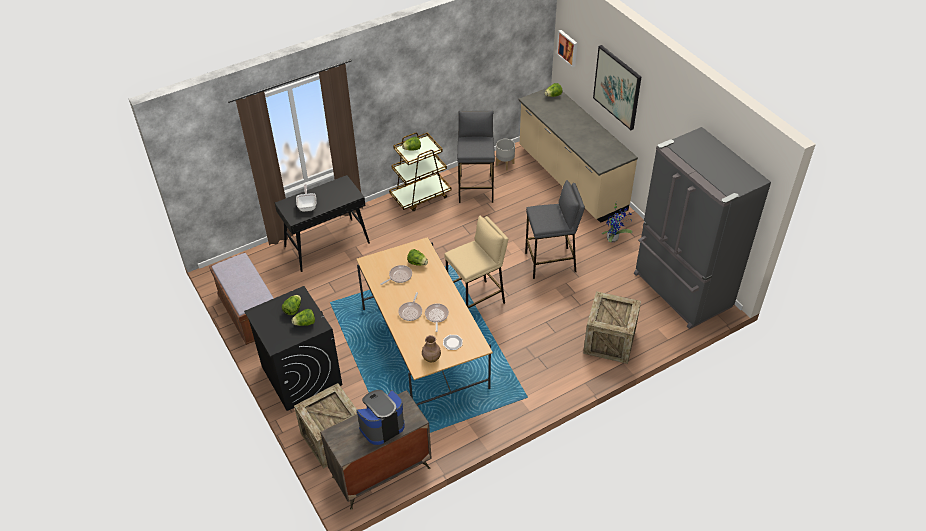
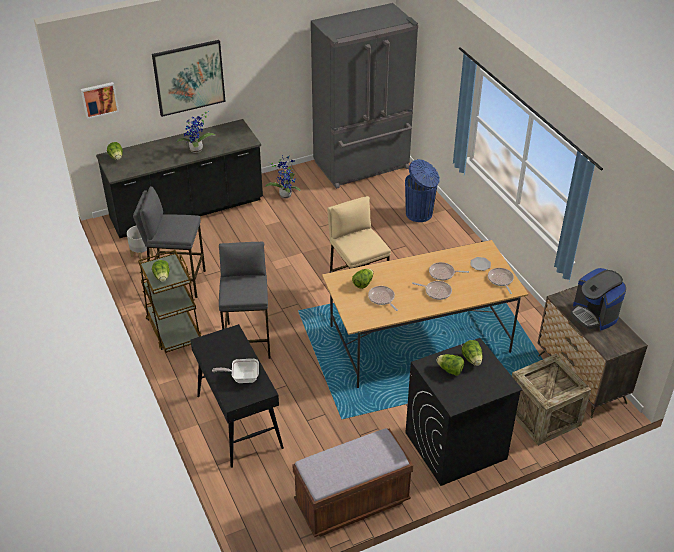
camera: 85 degrees left, 5 degrees down
(431, 358) = (500, 280): brown vase -> frying pan
(550, 263) = (311, 238): grey stool -> grey stool (248, 340)
(571, 179) = (187, 211): beige counter -> black counter
(576, 137) = (197, 150): none -> potted plant
(609, 341) = (420, 214): crate -> blue trash can

